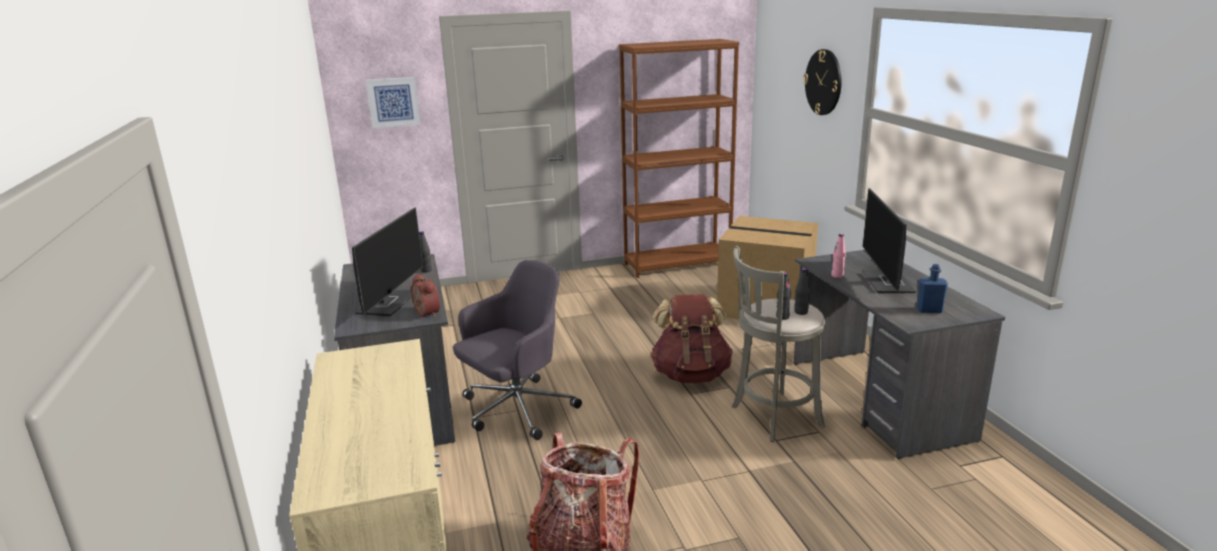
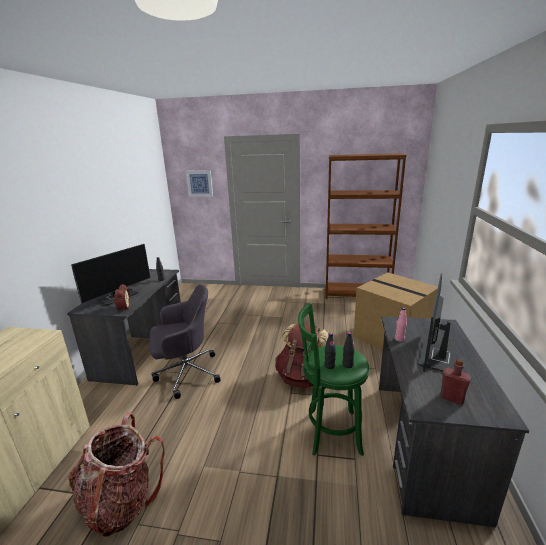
camera: 25 degrees right, 0 degrees up
(772, 417) = (330, 432): grey stool -> green stool
(823, 82) = (454, 185): wall clock -> none
(929, 310) = (452, 398): blue bottle -> red bottle

